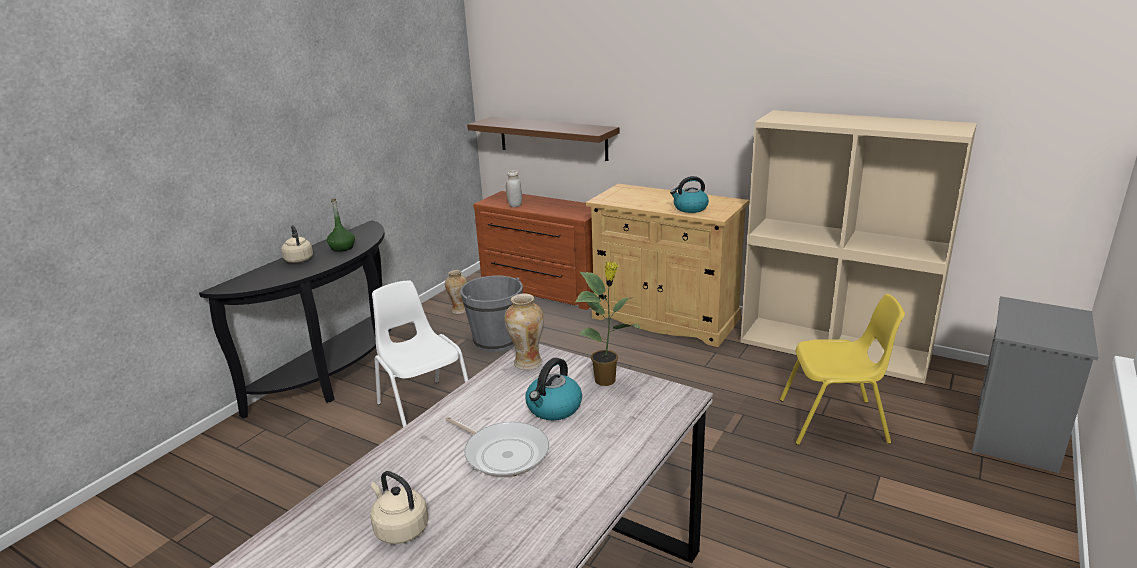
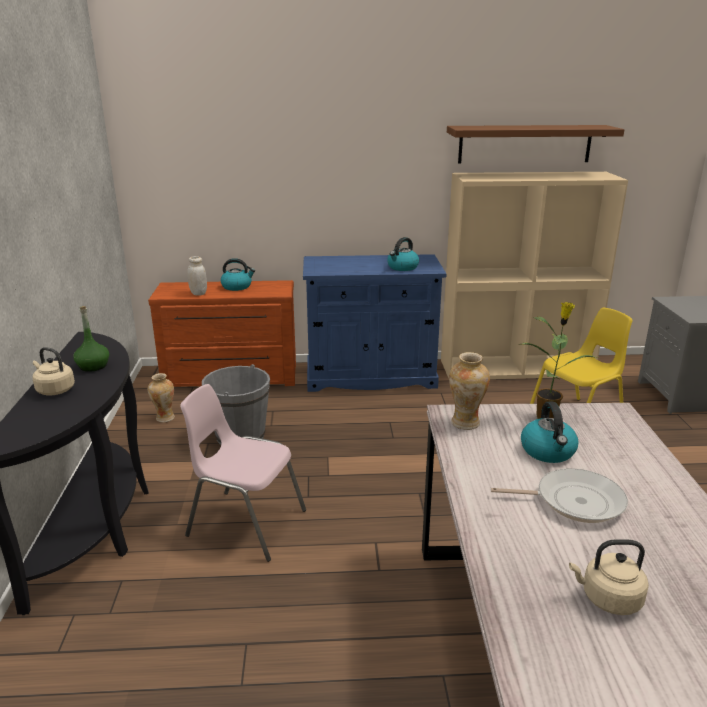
camera: 35 degrees left, 0 degrees up
(424, 409) = (245, 523): white chair -> pink chair
(552, 138) = (222, 219): brown shelf -> brown shelf (525, 144)
(553, 204) = (237, 286): none -> kettle
(665, 319) = (370, 376): beige cabinet -> blue cabinet

